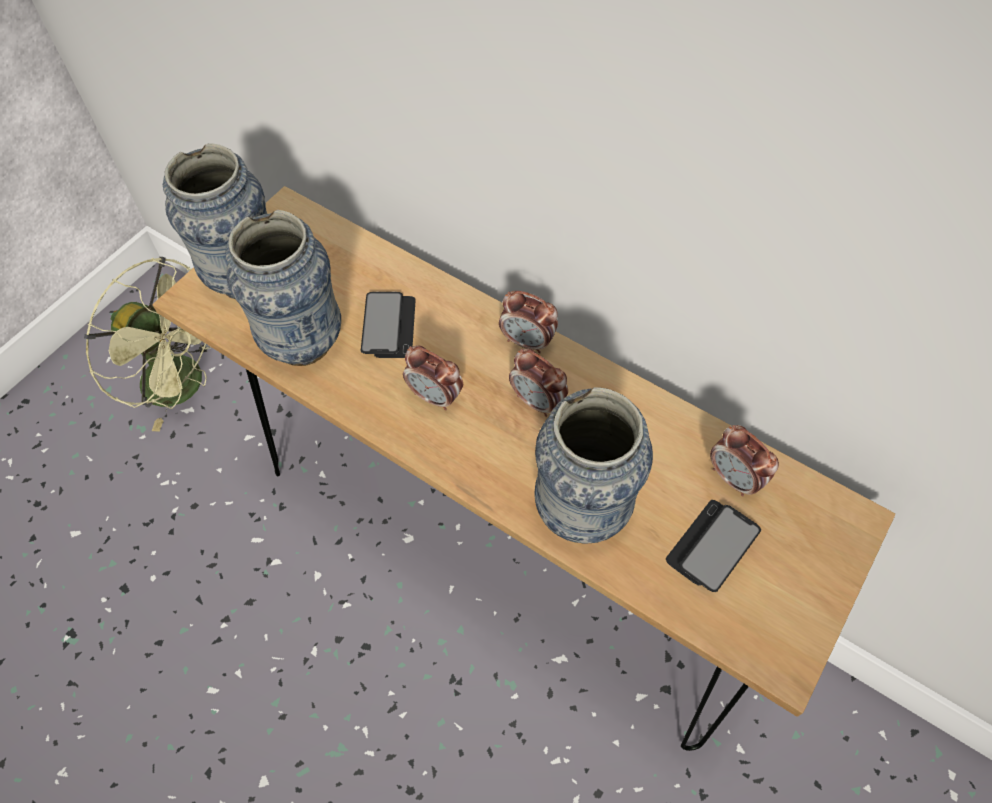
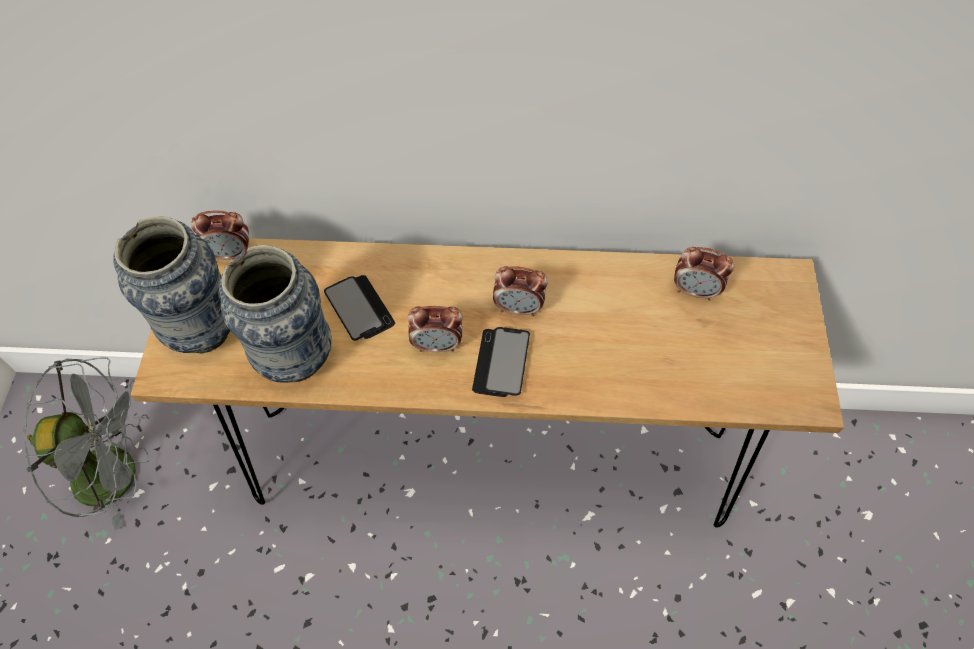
camera: 30 degrees left, 0 degrees up
(185, 385) = (120, 473): green fan -> grey fan
(527, 342) = (479, 266): alarm clock -> alarm clock (231, 254)
(581, 510) = (607, 372): vase -> none
(712, 546) = (713, 347): phone -> phone (501, 363)

